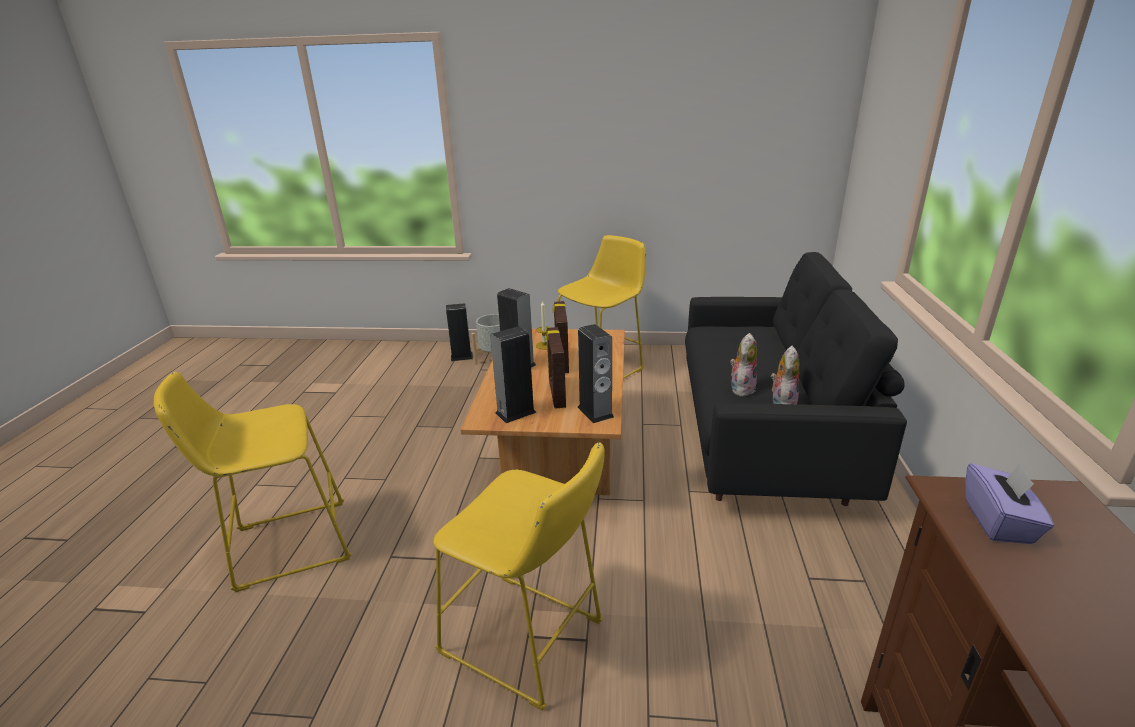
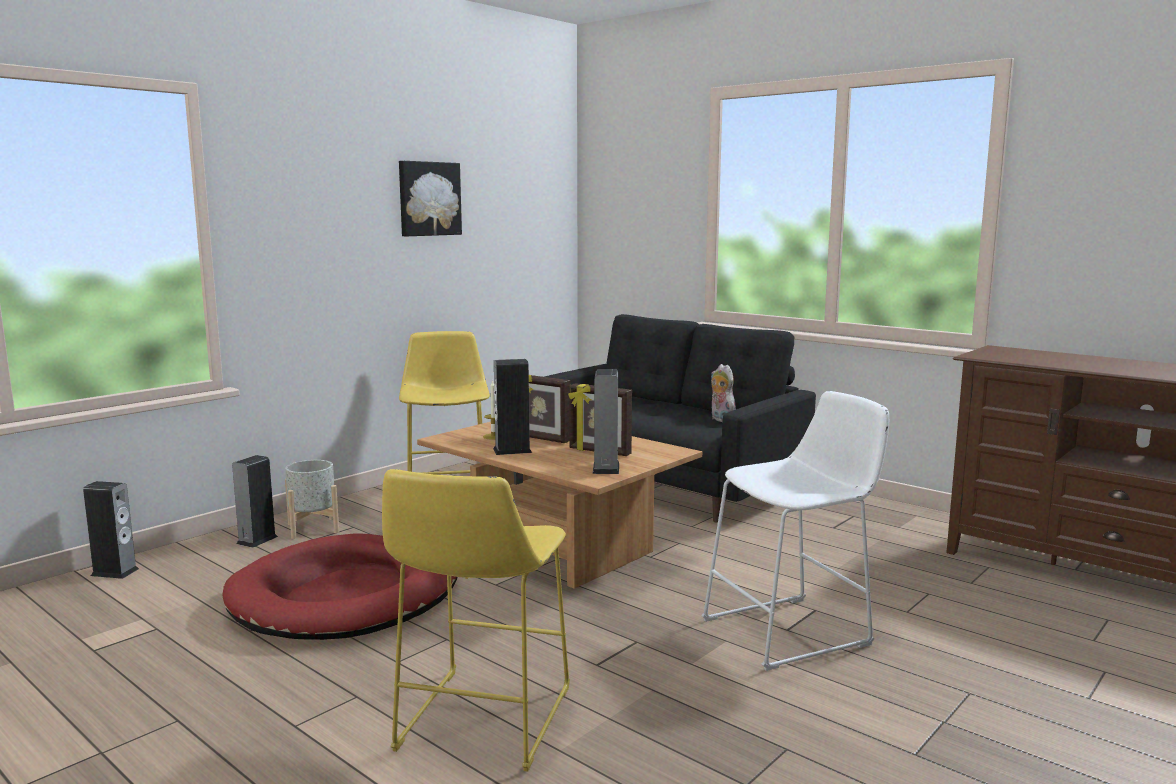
camera: 55 degrees left, 15 degrees down
(414, 419) = (346, 596): none -> red dog bed
(528, 642) = (794, 631): yellow stool -> white stool
(595, 412) = (655, 449): speaker -> speaker (115, 572)
(649, 115) = (428, 199): none -> picture
(741, 388) = (680, 421): plush toy -> none
(998, 522) = (1008, 356): purple tissue box -> none

